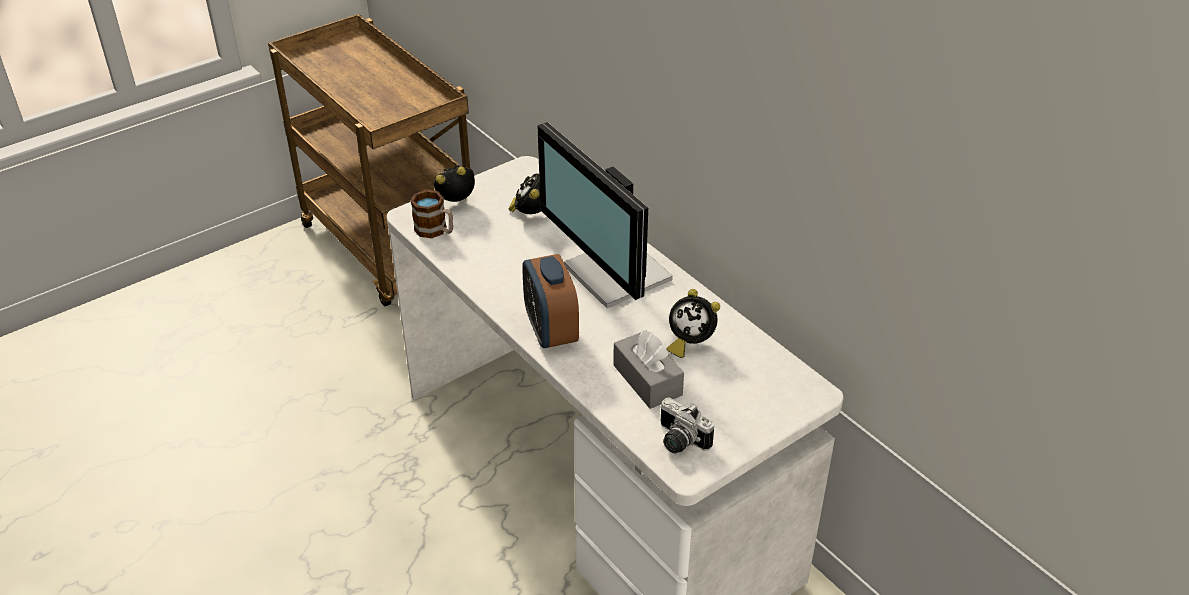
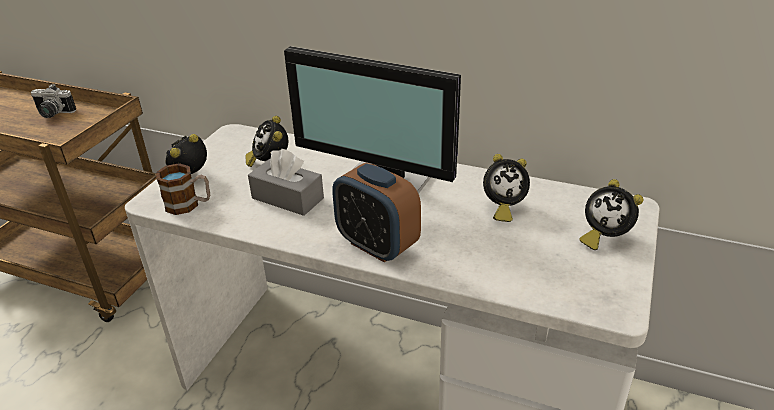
camera: 30 degrees left, 5 degrees down
(647, 380) = (502, 250): grey tissue box -> grey tissue box (287, 198)
(679, 441) = (584, 289): camera -> camera (52, 114)
(749, 407) = (603, 237): none -> alarm clock

